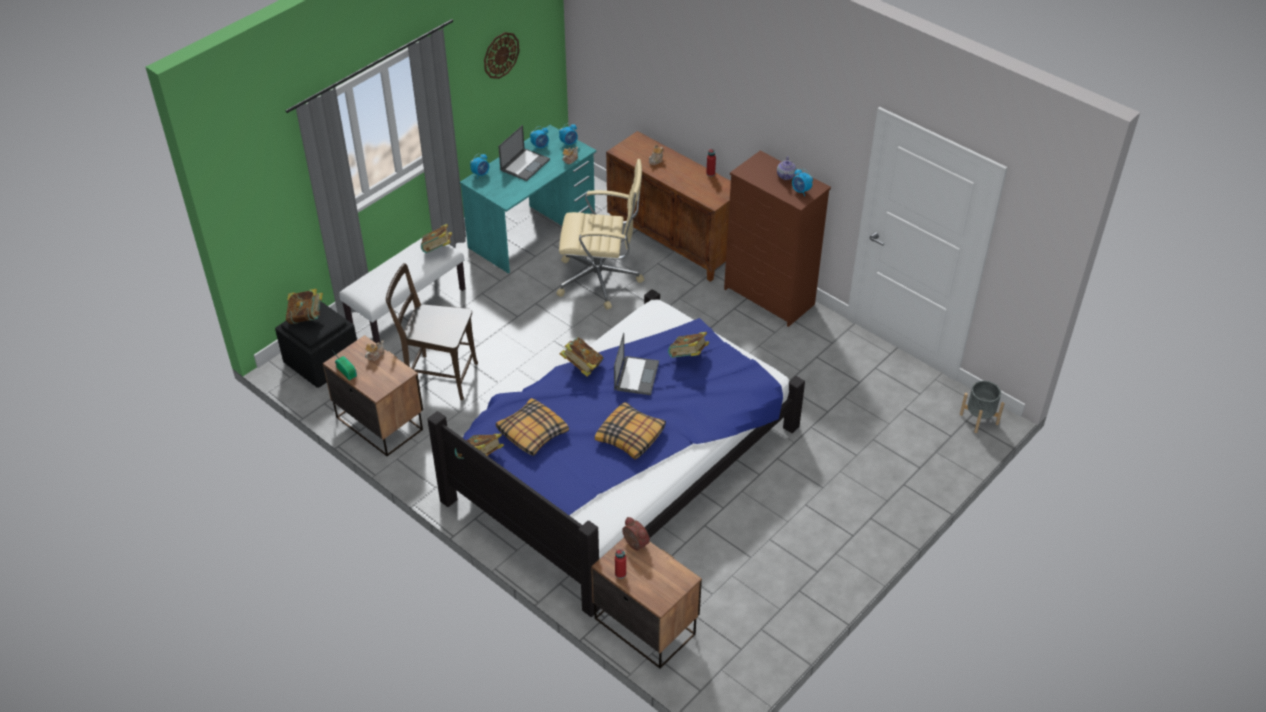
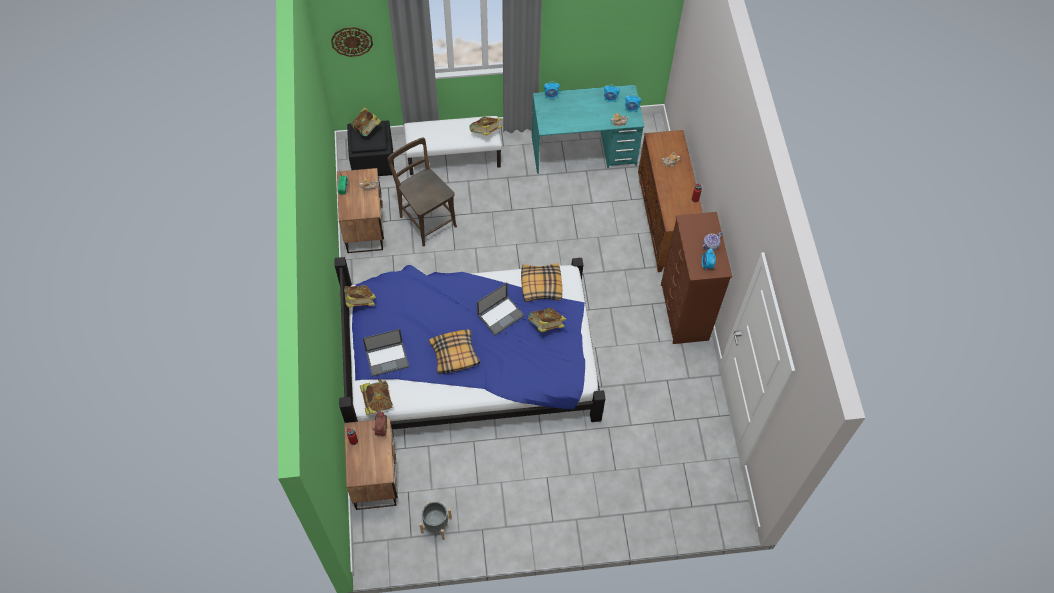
camera: 40 degrees right, 15 degrees up
(501, 55) = (605, 19): wall clock -> wall clock (352, 41)
(525, 164) = (586, 107): laptop -> laptop (387, 358)
(532, 433) = (403, 308): pillow -> pillow (541, 285)
(582, 367) = (476, 284): book -> book (377, 402)
(601, 280) = (589, 220): beige office chair -> none
(979, 419) = (725, 510): grey planter -> grey planter (436, 525)

